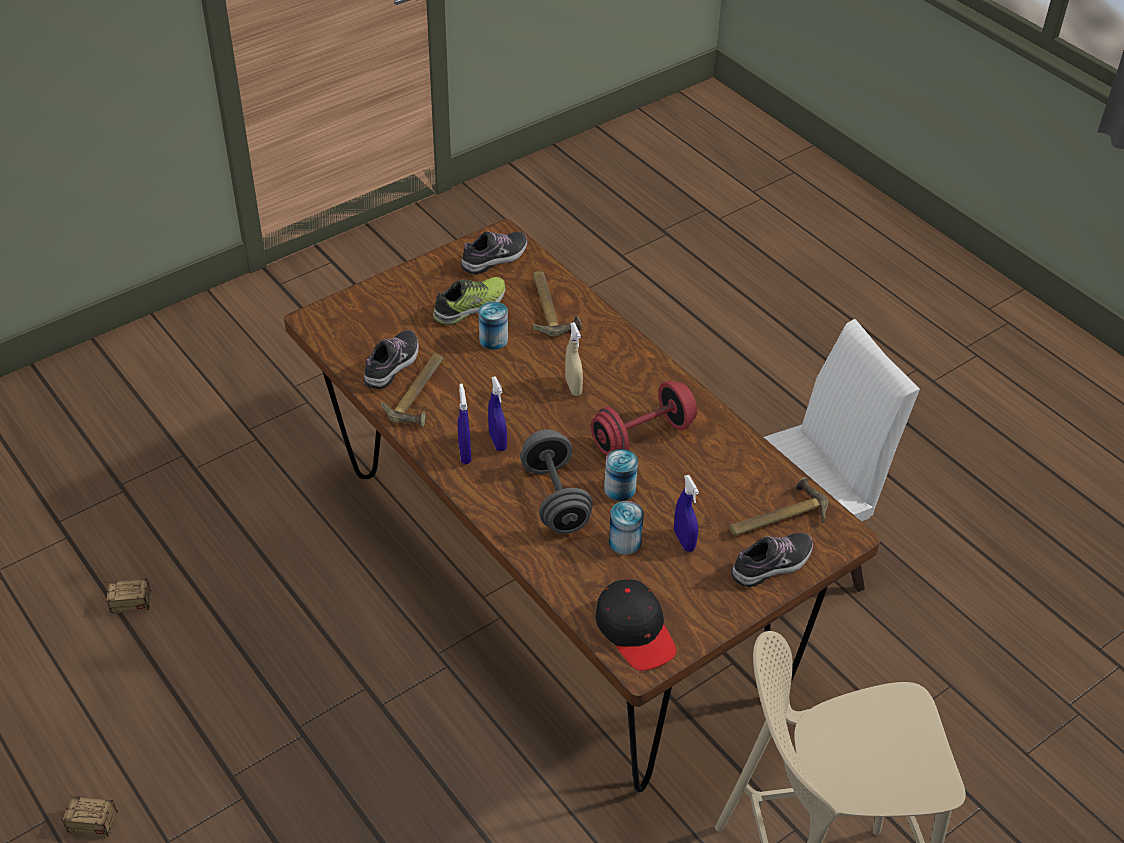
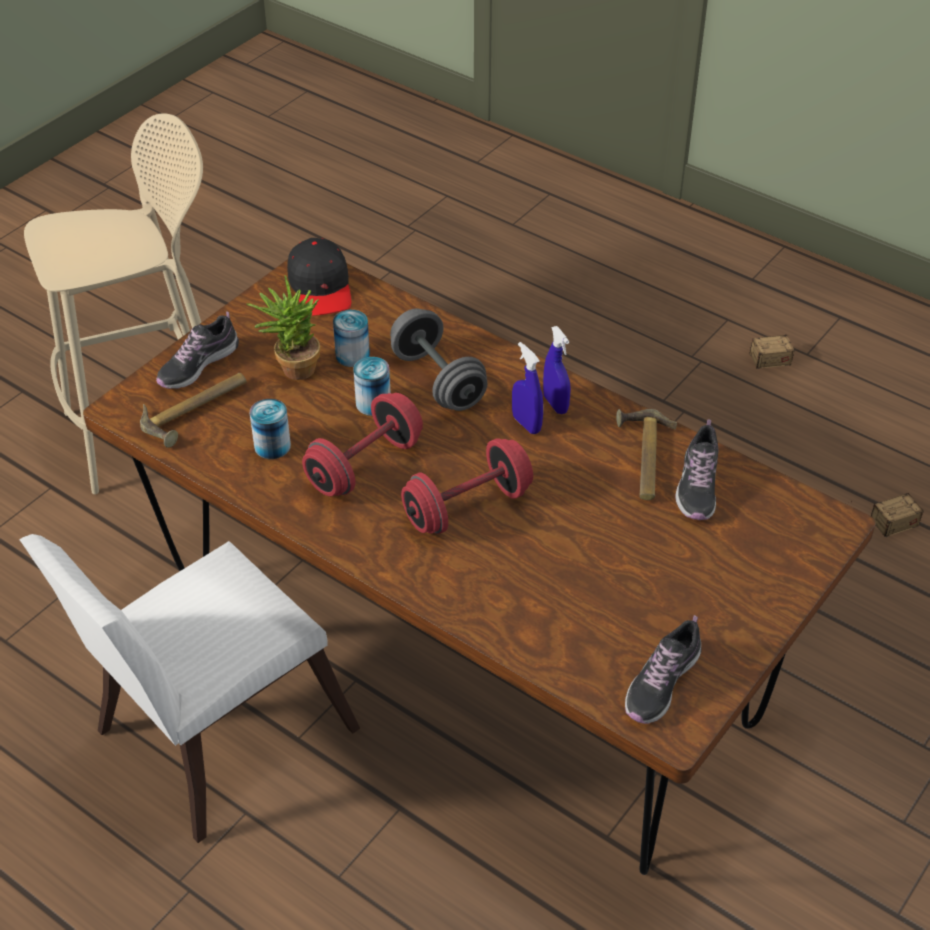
camera: 165 degrees right, 0 degrees up
(471, 307) = (650, 590): shoe -> none
(493, 340) = (595, 548): can -> can (272, 446)
(551, 307) = (542, 616): hammer -> none
(573, 387) = (467, 507): beige spray bottle -> red dumbbell
(635, 631) = (321, 287): black cap -> black cap turned 150 degrees counterclockwise
(684, 541) = (292, 368): blue spray bottle -> potted plant

